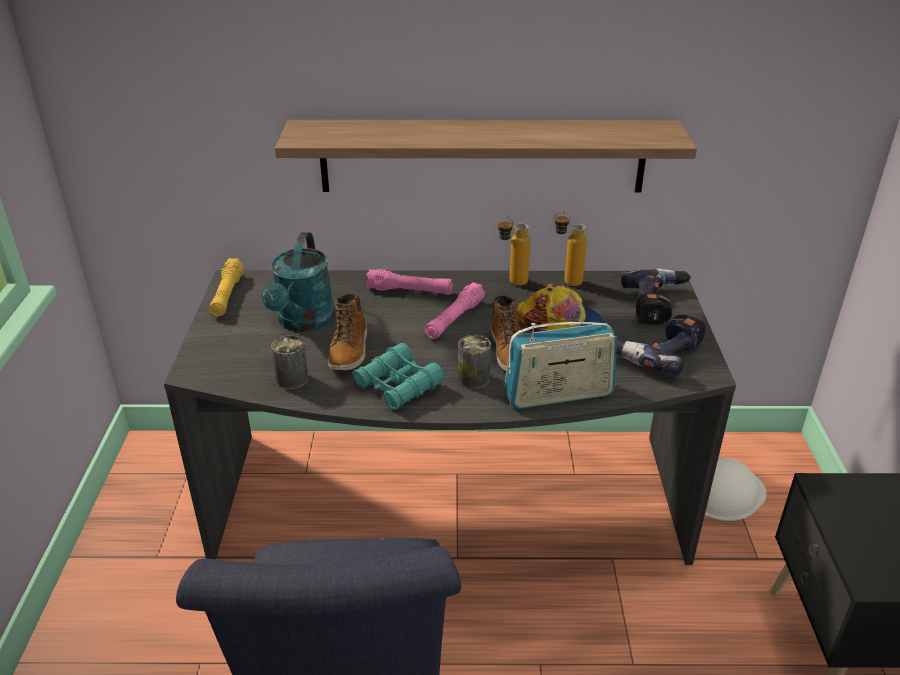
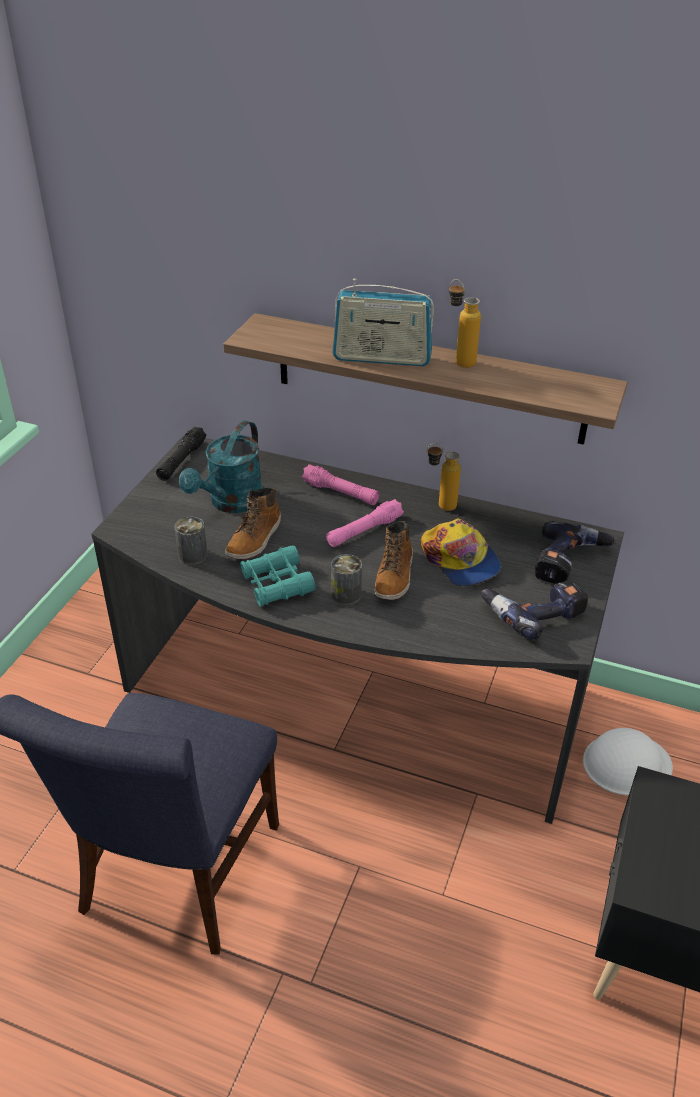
camera: 20 degrees right, 5 degrees up
(227, 295) = (181, 461): yellow flashlight -> black flashlight
(559, 395) = (412, 630): radio -> radio (382, 358)
(565, 280) = (494, 515): bottle -> bottle (459, 360)

